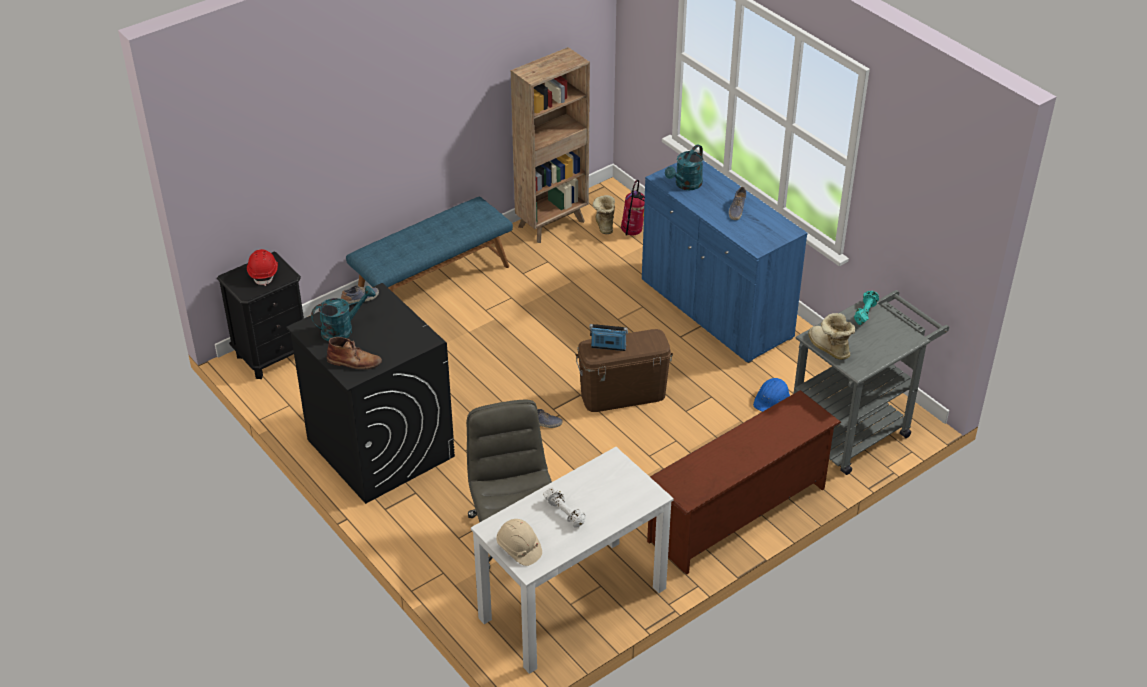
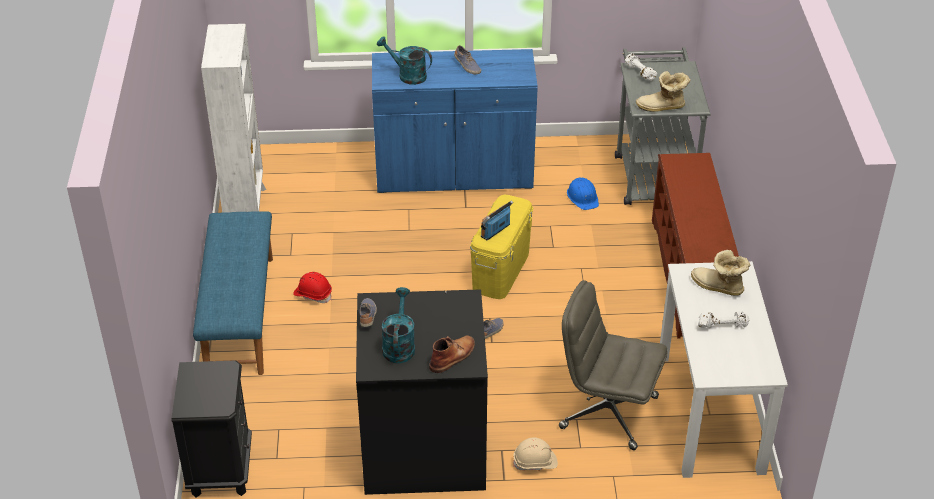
camera: 55 degrees left, 0 degrees up
(263, 273) = (205, 383): red hard hat -> red hard hat (313, 294)
(519, 548) = (743, 370): beige hard hat -> beige hard hat (535, 462)
(552, 223) = (245, 207): brown bookcase -> white bookcase
(604, 224) = (282, 179): boot -> boot (718, 288)
(622, 394) = (501, 271): brown storage box -> yellow storage box
(632, 233) = (312, 170): fire extinguisher -> none
(686, 185) = (407, 75): turquoise watering can -> turquoise watering can turned 135 degrees clockwise
(865, 313) = (639, 72): turquoise dumbbell -> white dumbbell

